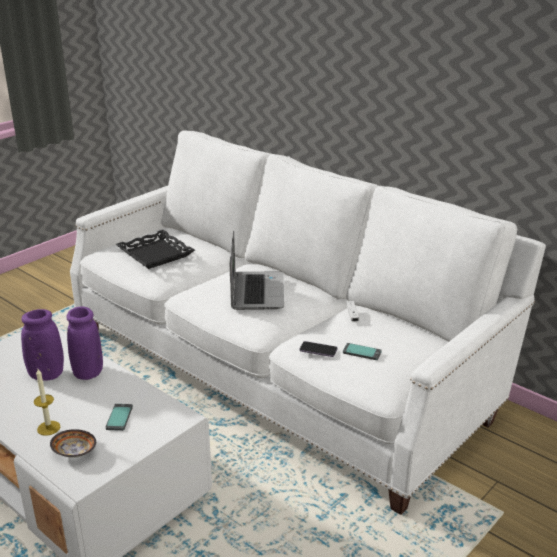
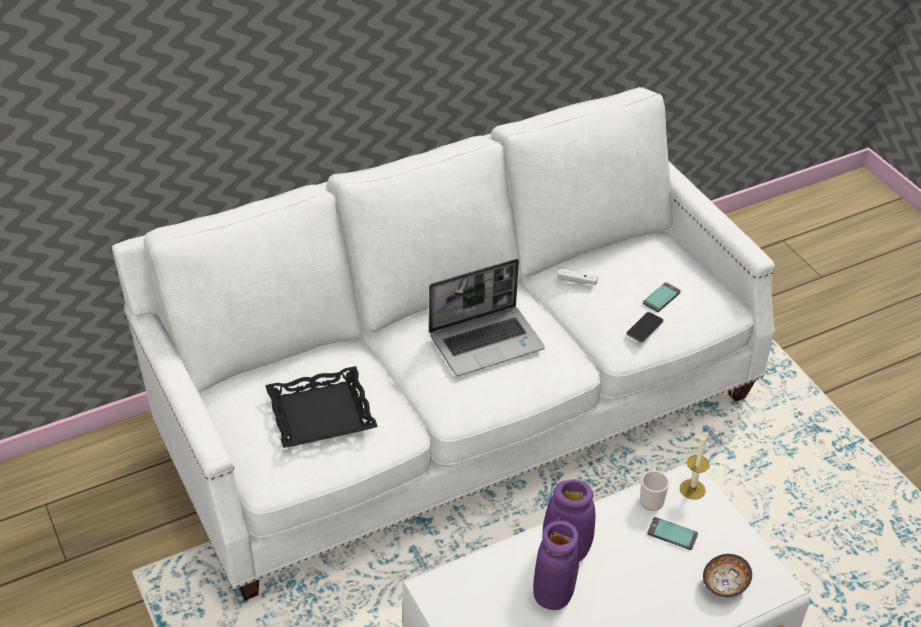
camera: 70 degrees left, 15 degrees up
(48, 428) = (671, 603): candle -> candle (692, 489)
(153, 402) = (651, 498): none -> mug
(256, 291) = (487, 341): laptop -> laptop turned 135 degrees clockwise

